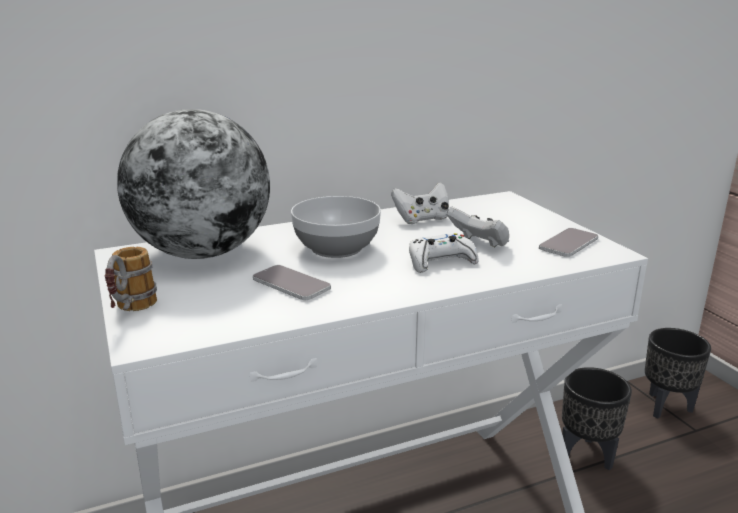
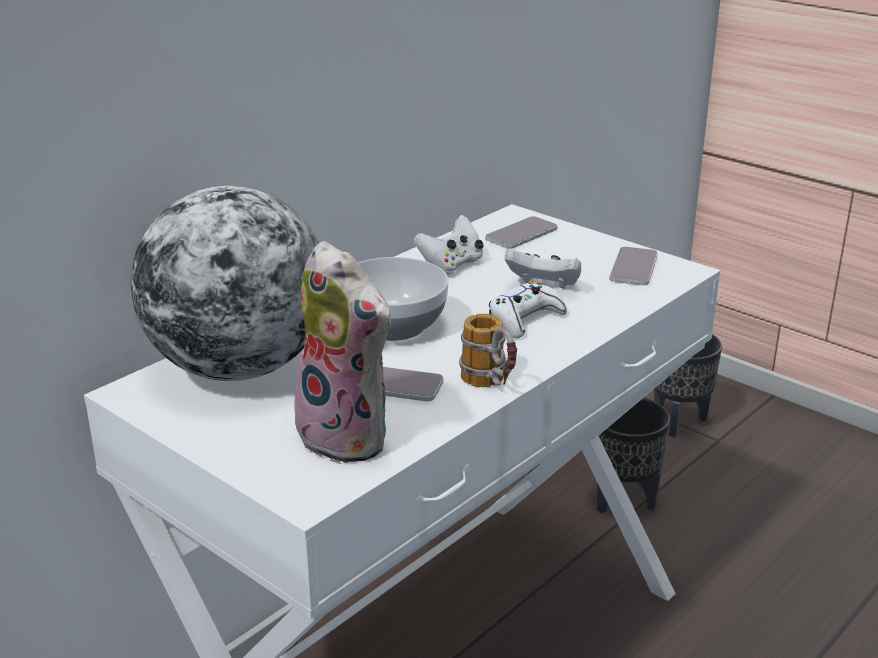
camera: 25 degrees left, 5 degrees up
(131, 311) = (245, 463): mug -> mug (491, 386)
(220, 310) = (350, 436): none -> plush toy
(497, 209) = (521, 234): none -> phone

